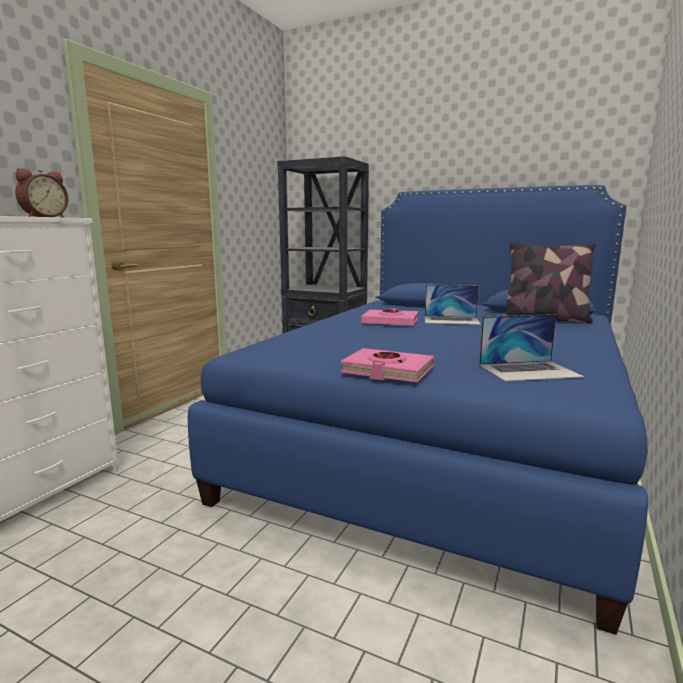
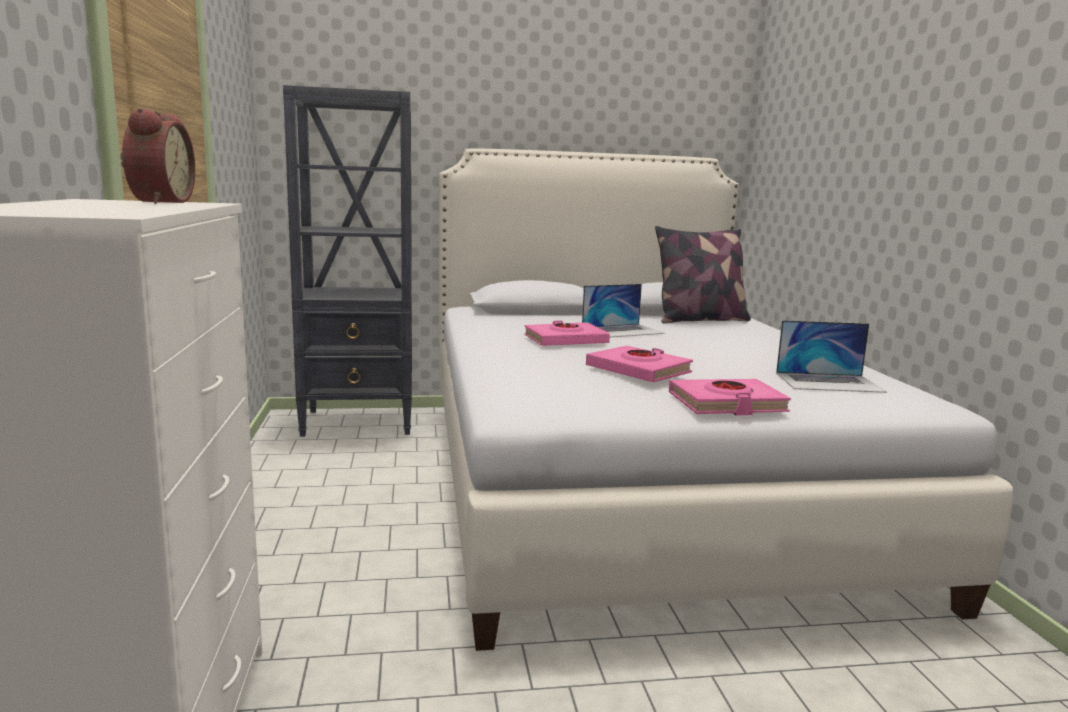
camera: 35 degrees left, 0 degrees up
(380, 343) = (638, 370): none -> pink book
(443, 439) = (633, 485): blue bed -> white bed
(529, 370) = (829, 382): laptop -> laptop turned 45 degrees clockwise

